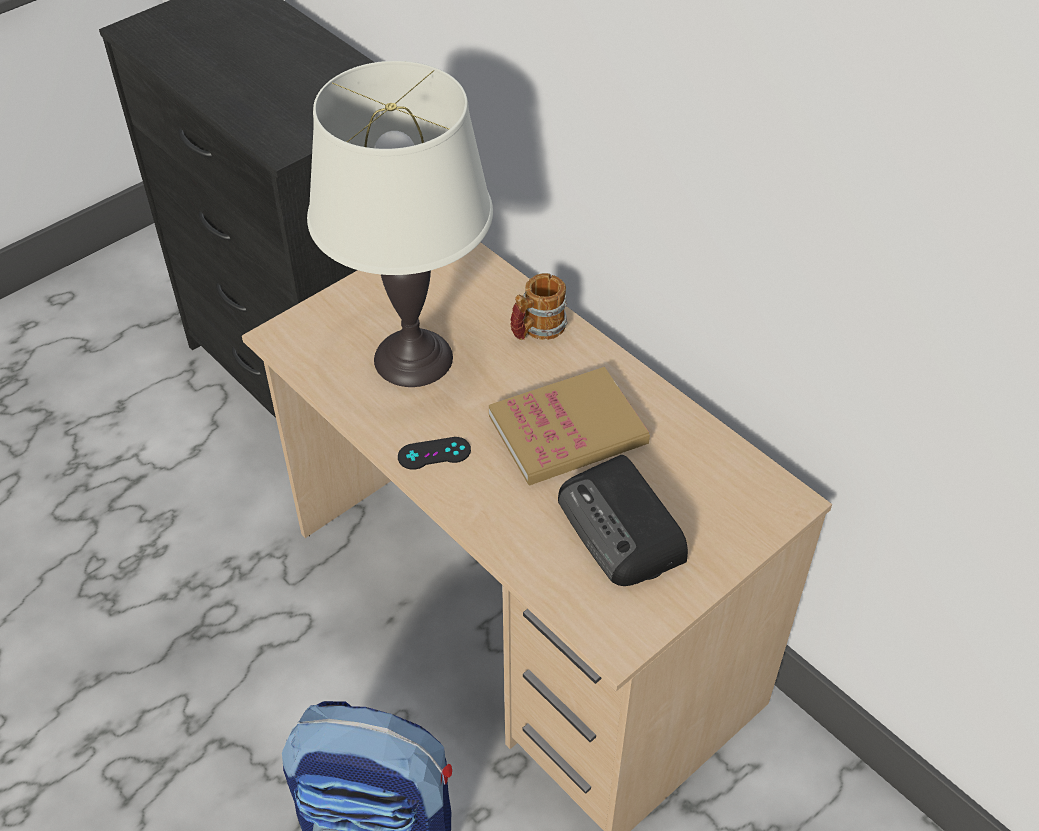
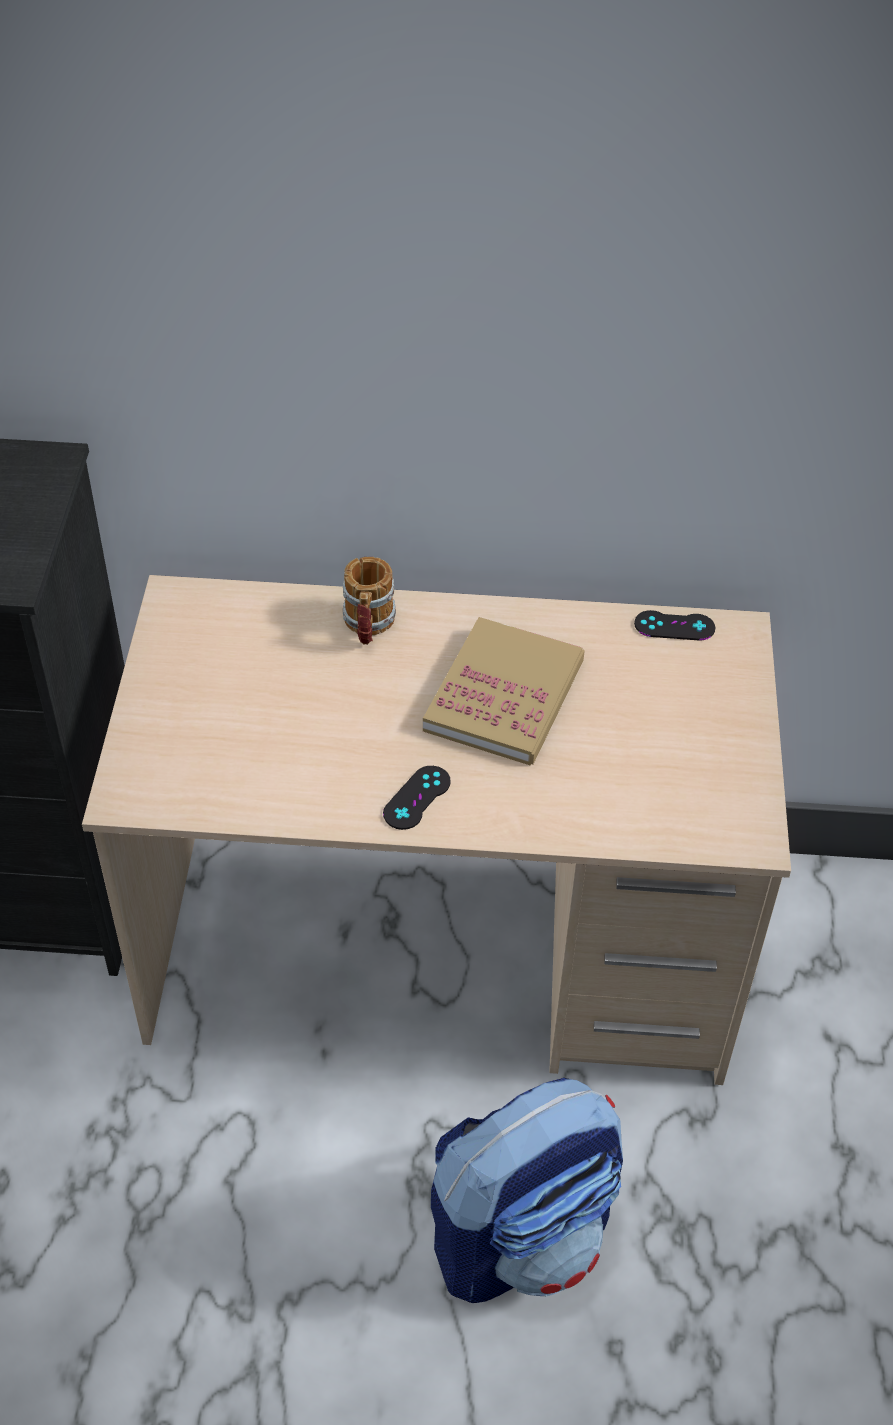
camera: 45 degrees left, 0 degrees up
(413, 358) = (287, 728): white table lamp -> none
(622, 529) = (647, 745): radio -> none
(745, 465) = (674, 626): none -> black game controller

